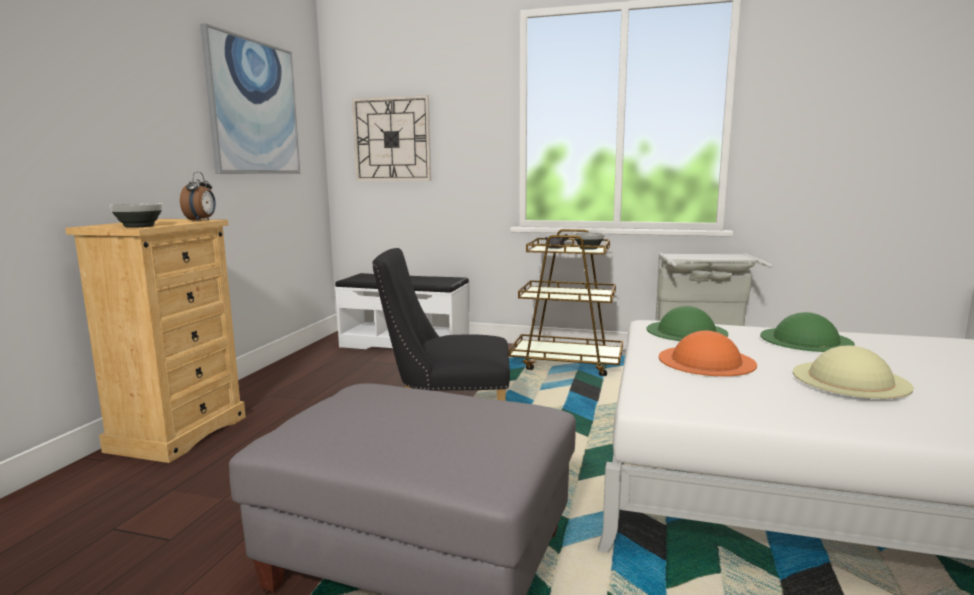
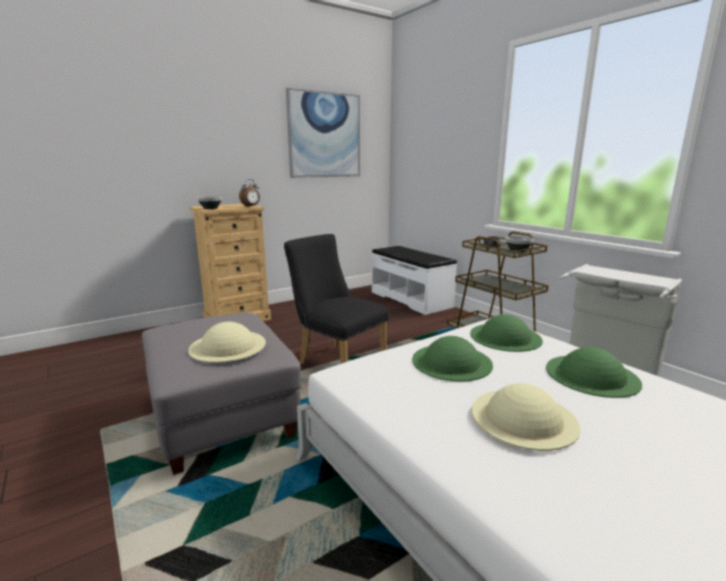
camera: 40 degrees right, 5 degrees up
(392, 139) = (422, 152): wall clock -> none
(471, 419) = (227, 346): none -> beige hat
(706, 360) = (451, 362): orange hat -> green hat

